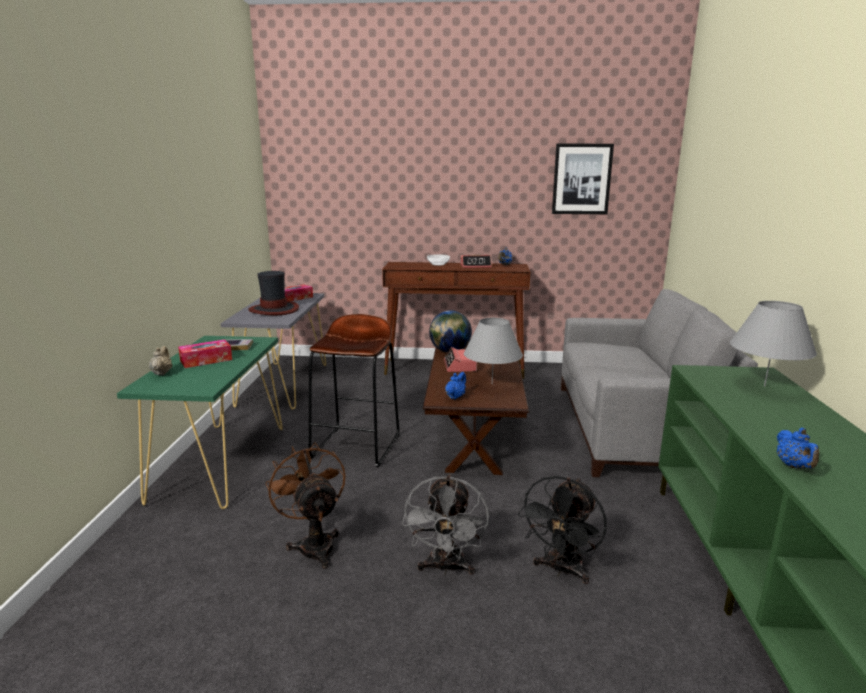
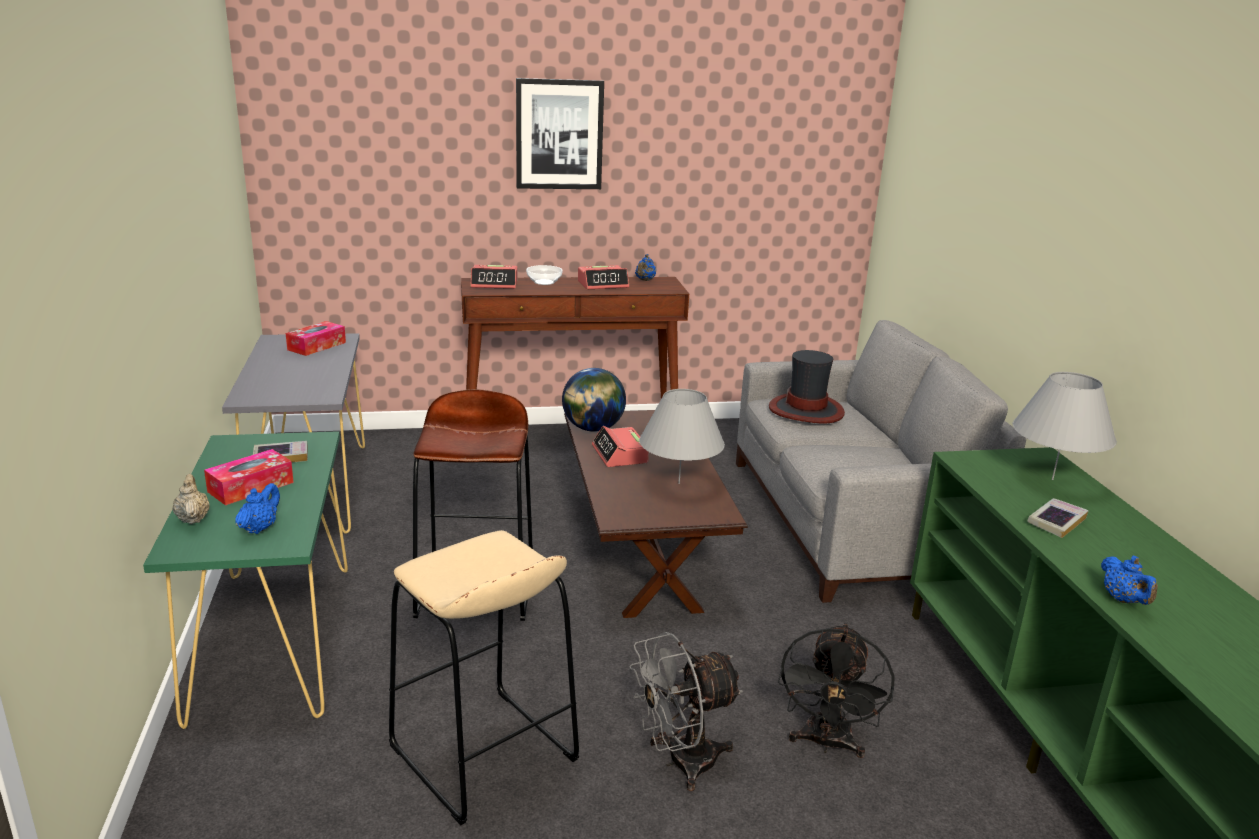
camera: 15 degrees left, 5 degrees up
(274, 309) = (297, 373): hat -> hat (806, 410)
(314, 544) = (483, 754): brown fan -> beige stool
(406, 264) = (494, 284): none -> alarm clock
(446, 568) = (680, 762): grey fan -> grey fan turned 75 degrees clockwise
(455, 397) = (638, 511): blue teapot -> blue teapot (259, 528)
(581, 179) = (754, 149): picture -> picture (559, 134)
(755, 412) = (1056, 522): none -> book

